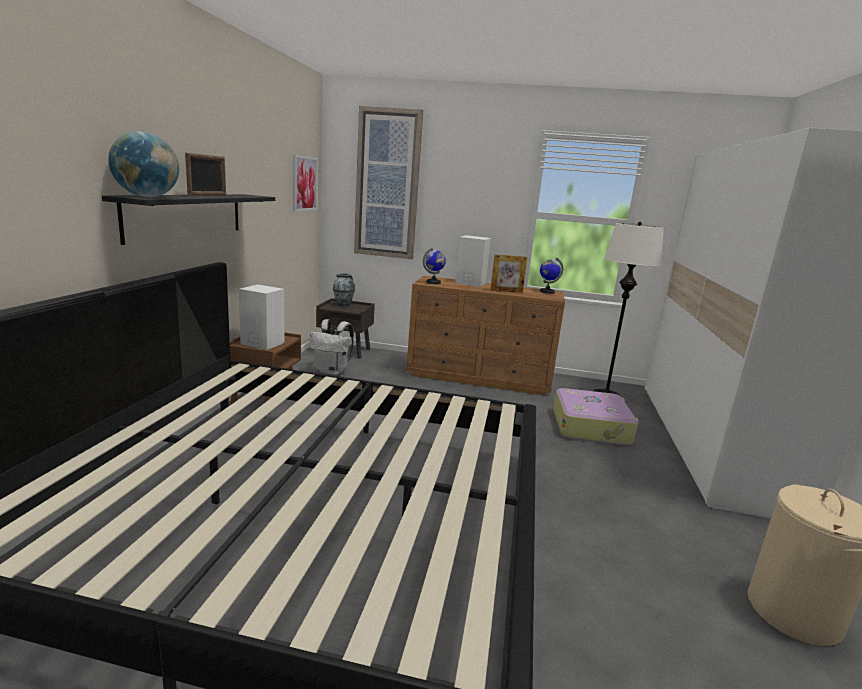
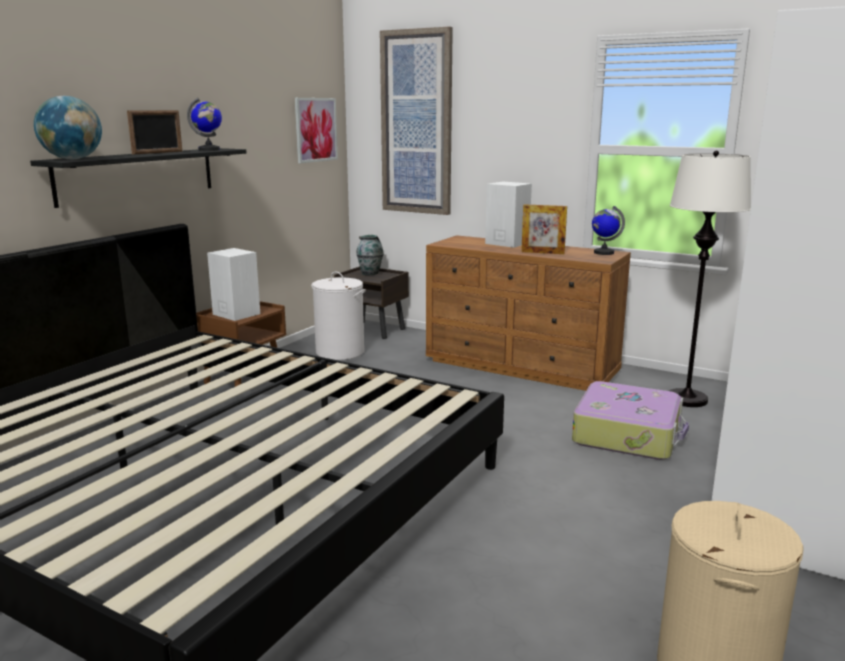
camera: 20 degrees right, 0 degrees up
(332, 371) = (340, 352): white backpack -> white laundry basket
(433, 282) = (456, 243): globe -> globe (209, 150)

